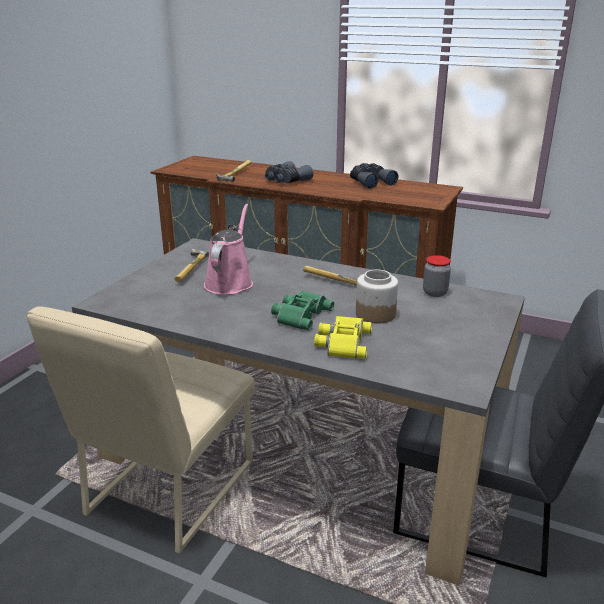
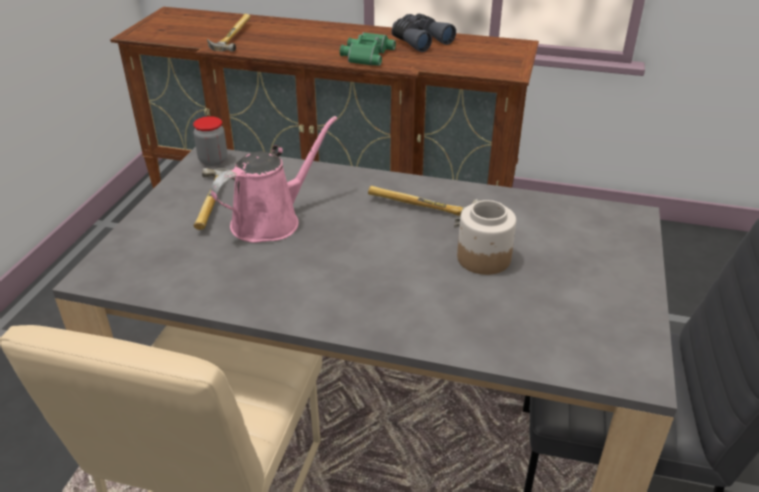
camera: 10 degrees left, 10 degrees up
(230, 282) = (271, 221): pink watering can -> pink watering can turned 45 degrees clockwise
(286, 181) = (306, 45): grey binoculars -> none
(300, 314) = (384, 270): green binoculars -> green binoculars (366, 55)
(342, 342) = (456, 313): yellow binoculars -> none
(435, 293) = (547, 213): jar -> jar (213, 160)

